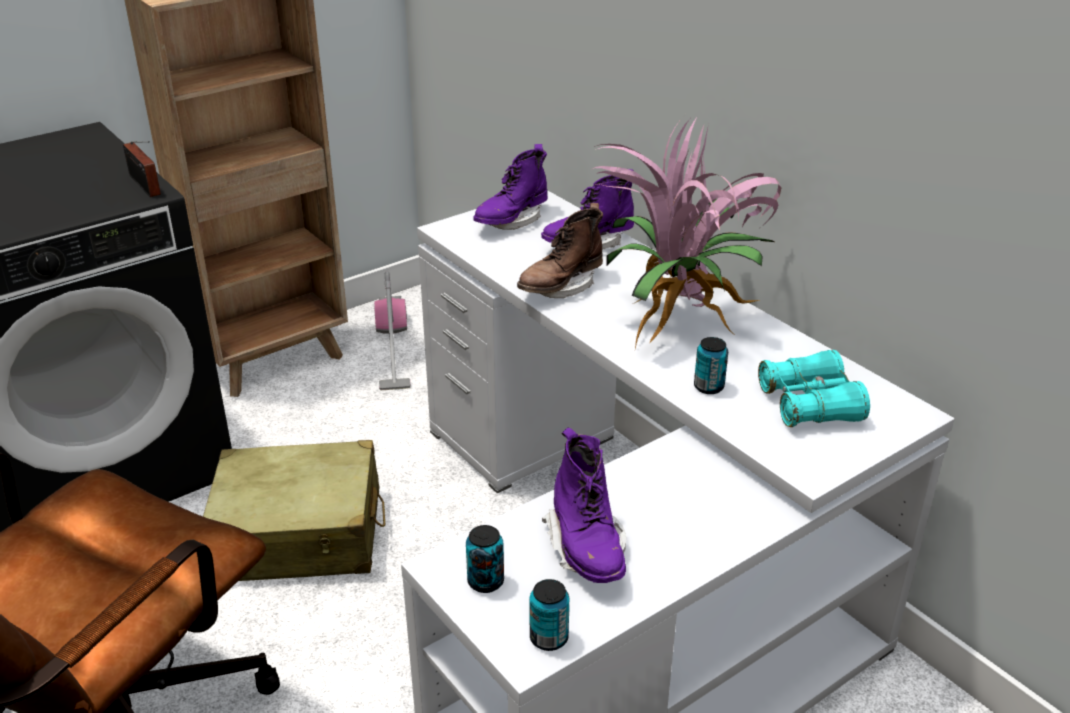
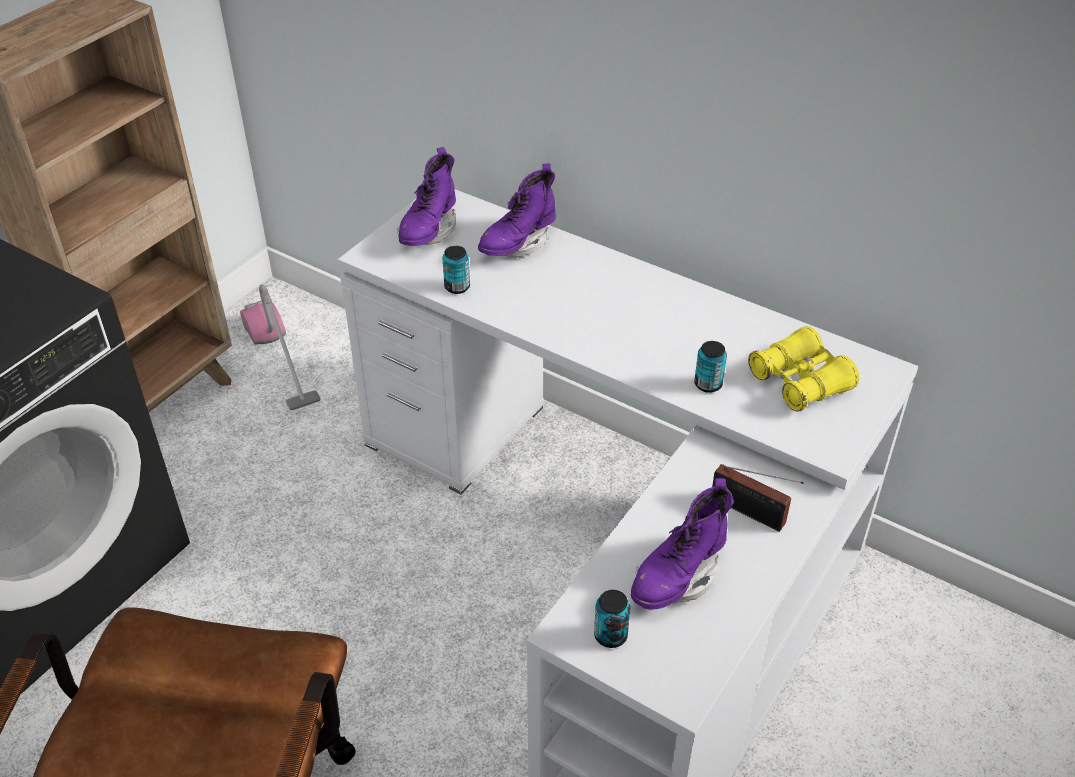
camera: 20 degrees left, 10 degrees up
(145, 186) = (57, 289): radio -> radio (751, 513)
(299, 535) = (289, 591): beige suitcase -> none
(549, 638) = (692, 674): can -> can (457, 287)
(561, 287) = (519, 302): brown boot -> none
(586, 549) = (678, 577): purple boot -> purple boot turned 75 degrees clockwise
(682, 319) = (649, 314): potted plant -> none
(810, 404) = (800, 381): turquoise binoculars -> yellow binoculars

